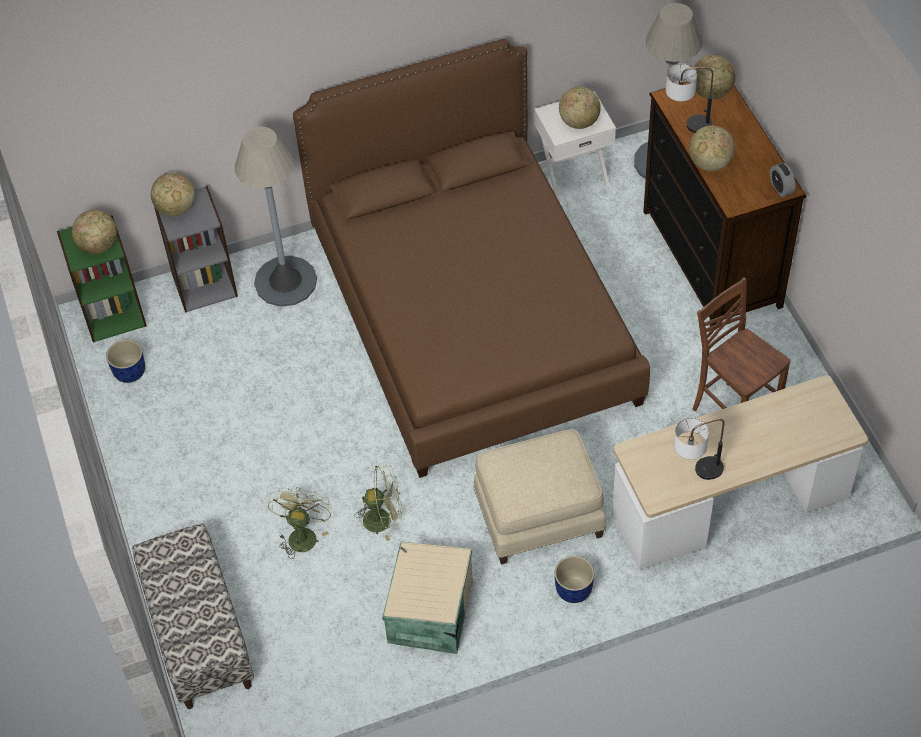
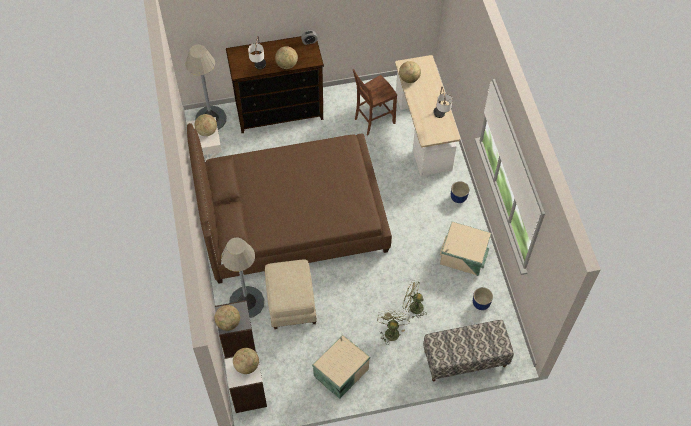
camera: 85 degrees left, 5 degrees up
(113, 313) = (248, 394): green bookcase -> white bookcase
(129, 372) = (293, 387): blue planter -> blue planter (481, 303)
(160, 436) = (340, 372): none -> beige storage box
(383, 519) = (409, 270): green fan -> green fan (391, 331)
(538, 515) = (416, 205): beige ottoman -> beige ottoman (290, 302)
(711, 93) = (240, 56): globe -> globe (409, 78)

